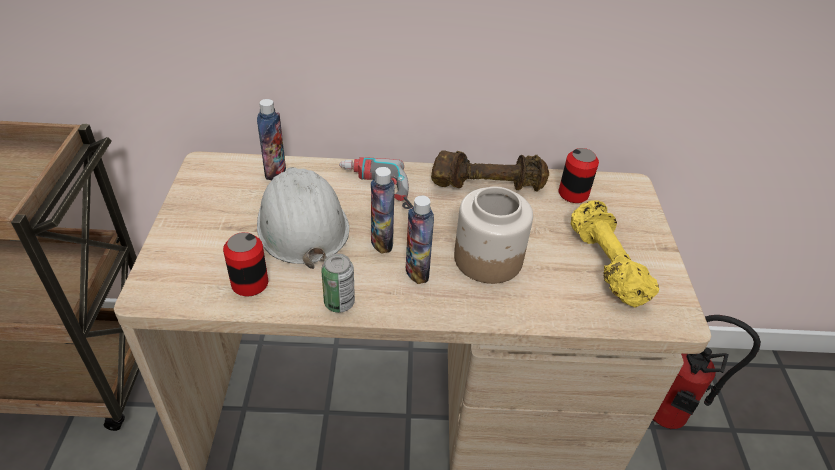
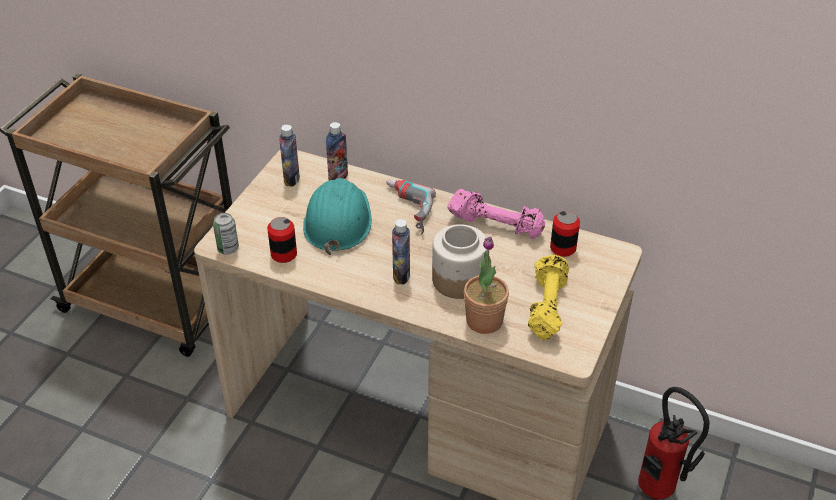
camera: 25 degrees right, 0 degrees up
(301, 224) = (337, 221): white hard hat -> turquoise hard hat
(339, 303) = (336, 282): can -> can (228, 249)
(381, 242) = (388, 248): bottle -> bottle (291, 179)
(487, 185) = (496, 225): brown dumbbell -> pink dumbbell
(550, 302) = (484, 321): none -> potted plant

